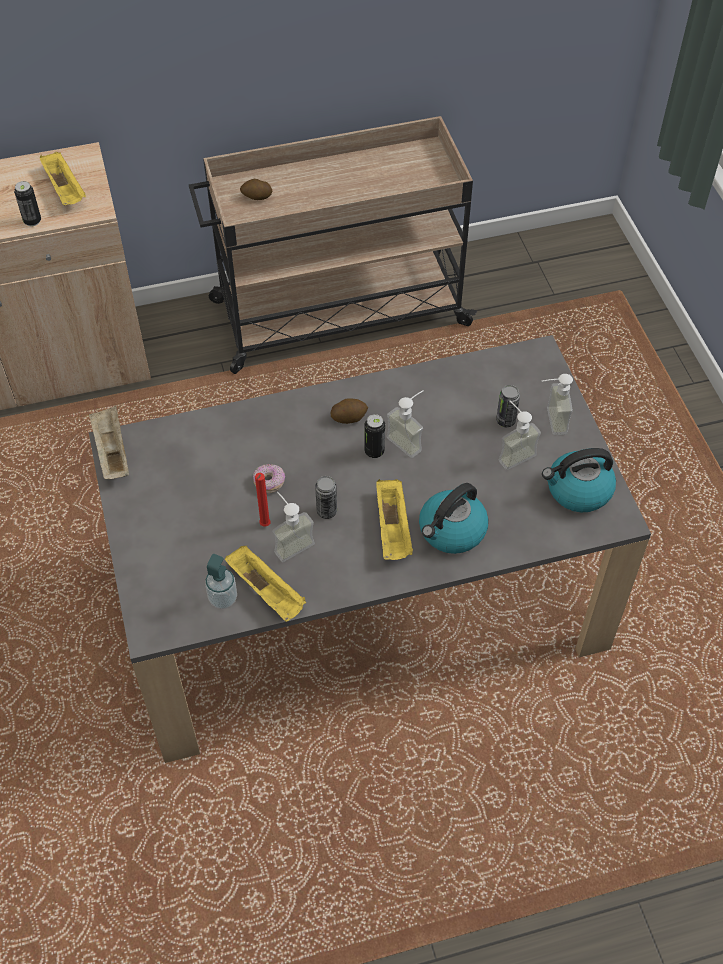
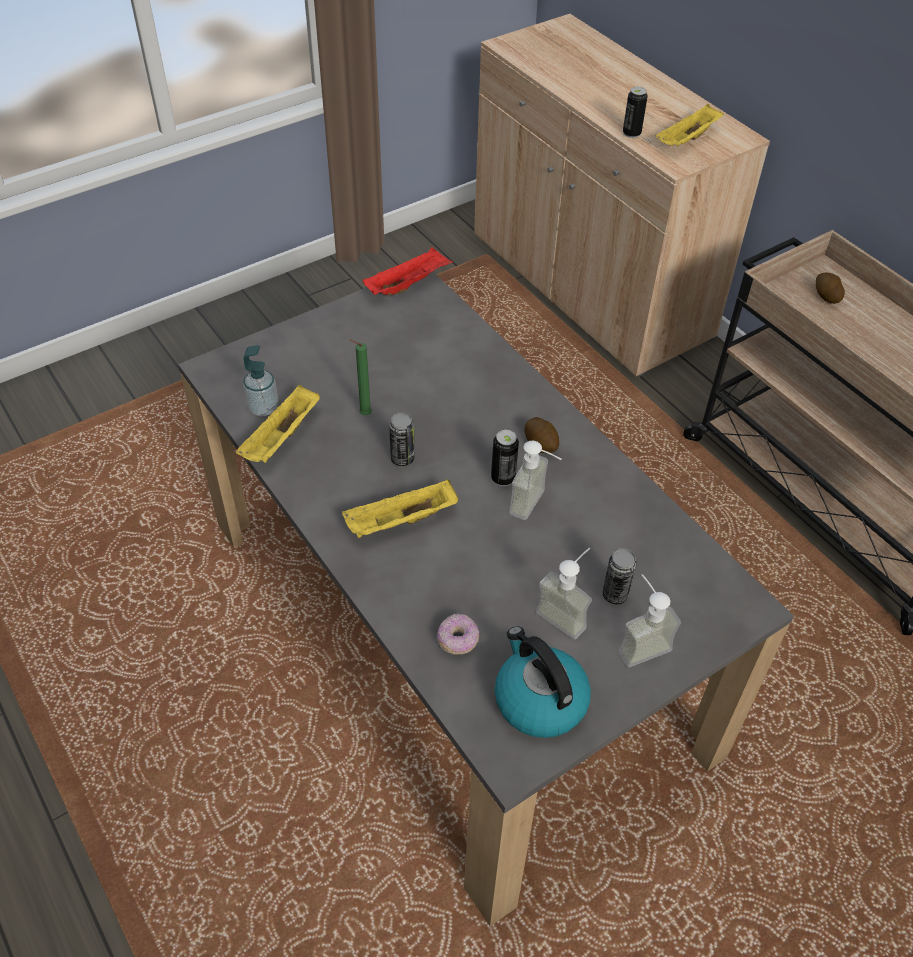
camera: 70 degrees right, 5 degrees down
(111, 452) = (408, 284): beige tray -> red tray
(264, 526) = (363, 414): red candle -> green candle
(269, 482) = (421, 403): donut -> donut (458, 640)
(290, 542) = (350, 439): soap dispenser -> none
(451, 531) = (419, 577): kettle -> none

